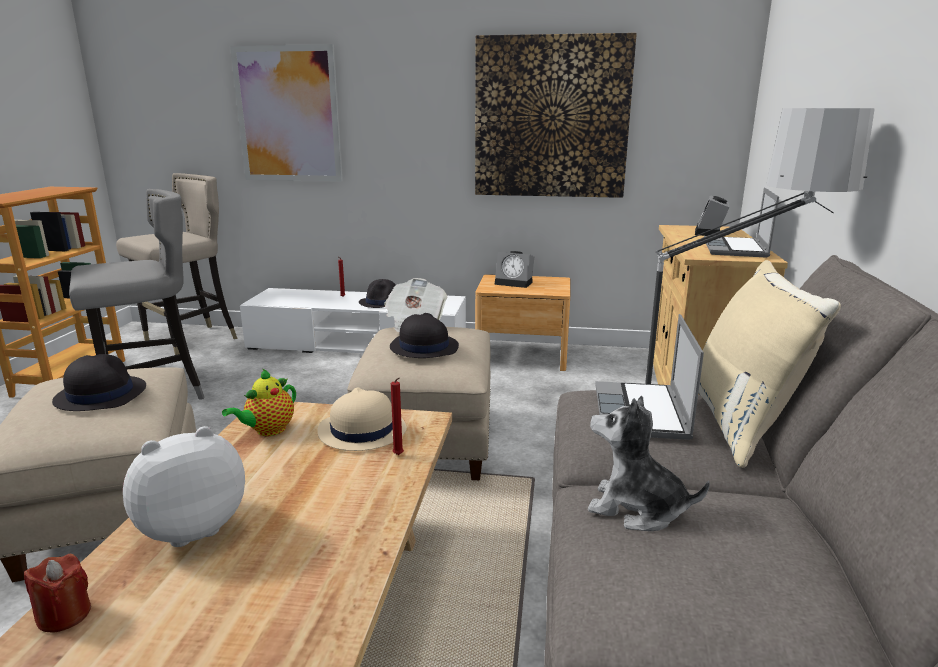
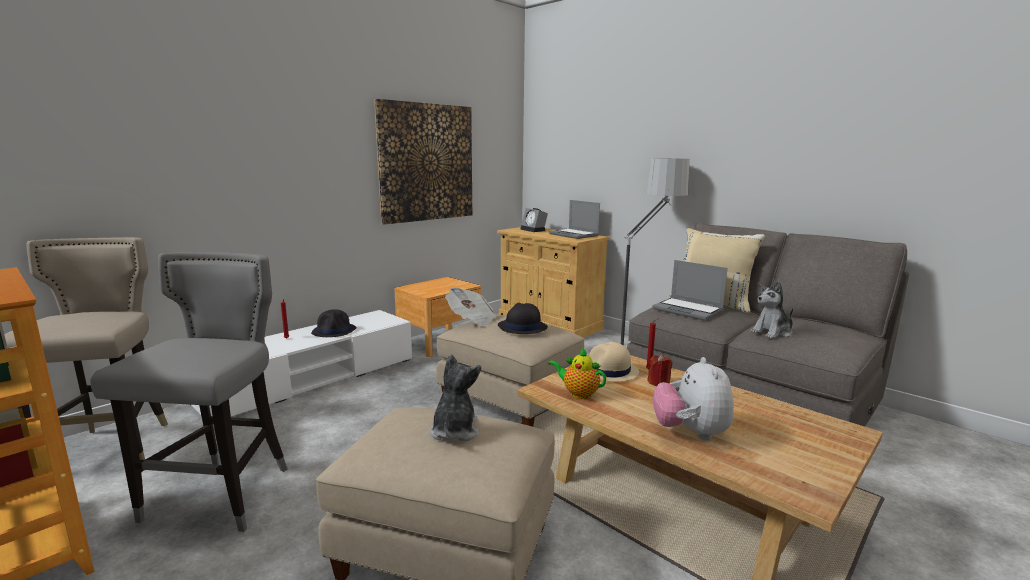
camera: 55 degrees left, 5 degrees down
(64, 615) = (765, 478): red candle -> red candle (659, 383)
(100, 394) = (454, 431): black hat -> plush toy
(268, 430) = (578, 394): teapot -> teapot turned 135 degrees clockwise
(288, 115) = (198, 162): picture -> none
(515, 283) = (430, 287): alarm clock -> none

